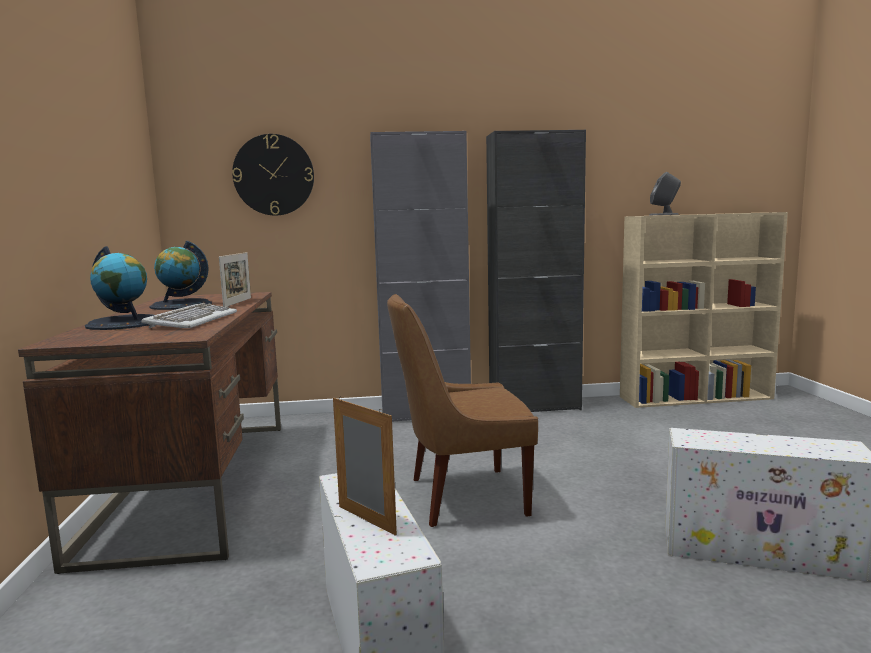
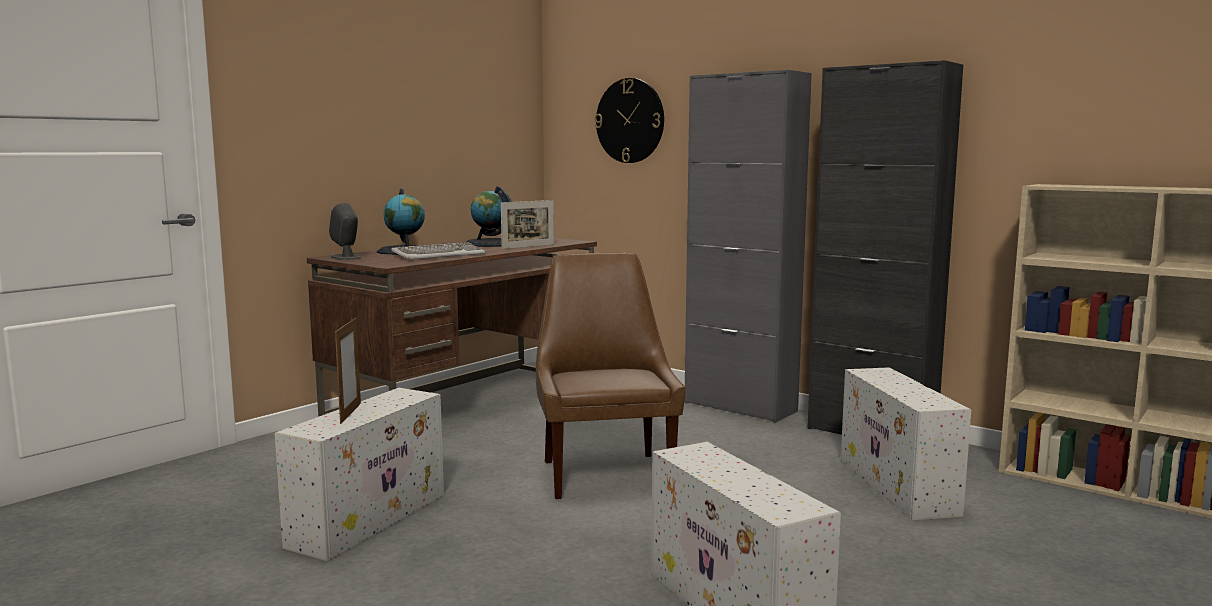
camera: 45 degrees right, 0 degrees up
(462, 497) = (605, 474): brown chair -> brown chair turned 45 degrees clockwise
(623, 434) = (898, 487): none -> white storage box
(664, 215) = (1082, 185): grey speaker -> grey speaker (346, 257)

